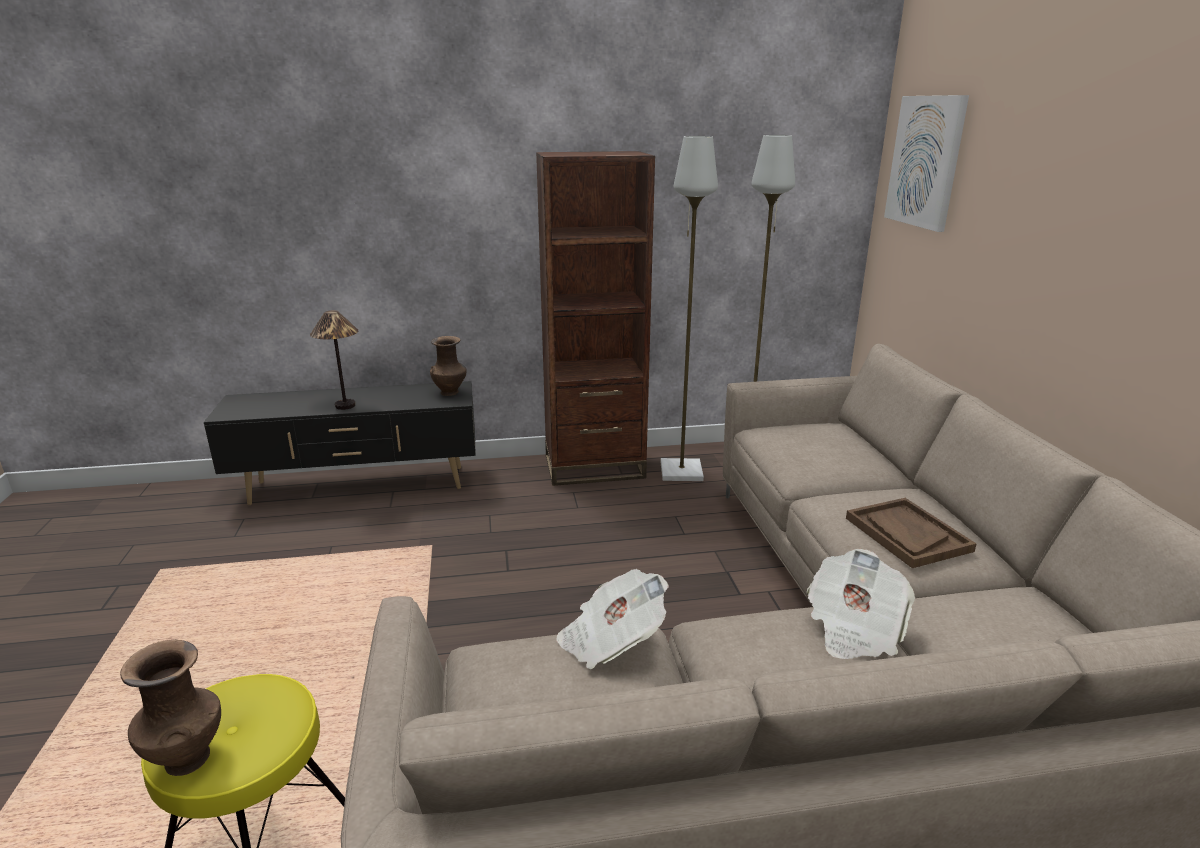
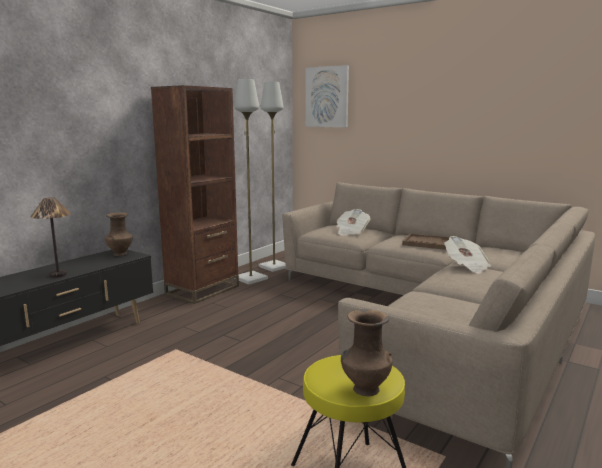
camera: 45 degrees left, 10 degrees down
(611, 640) = (414, 295): newspaper -> newspaper (351, 232)

